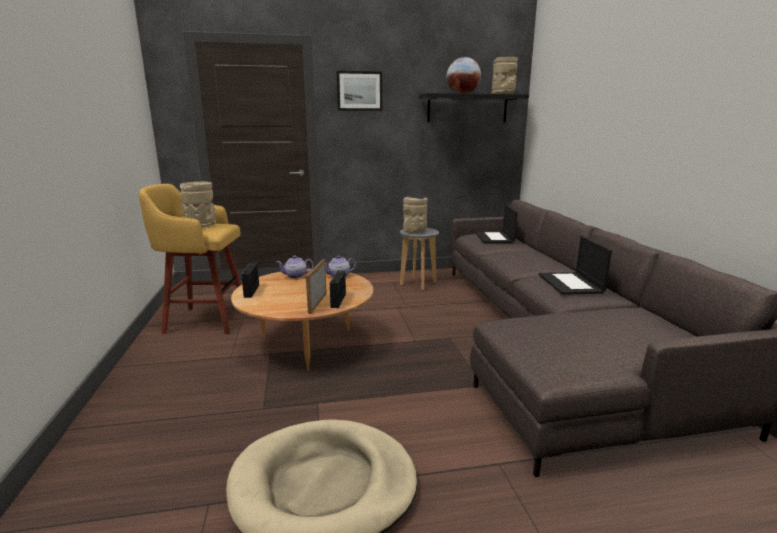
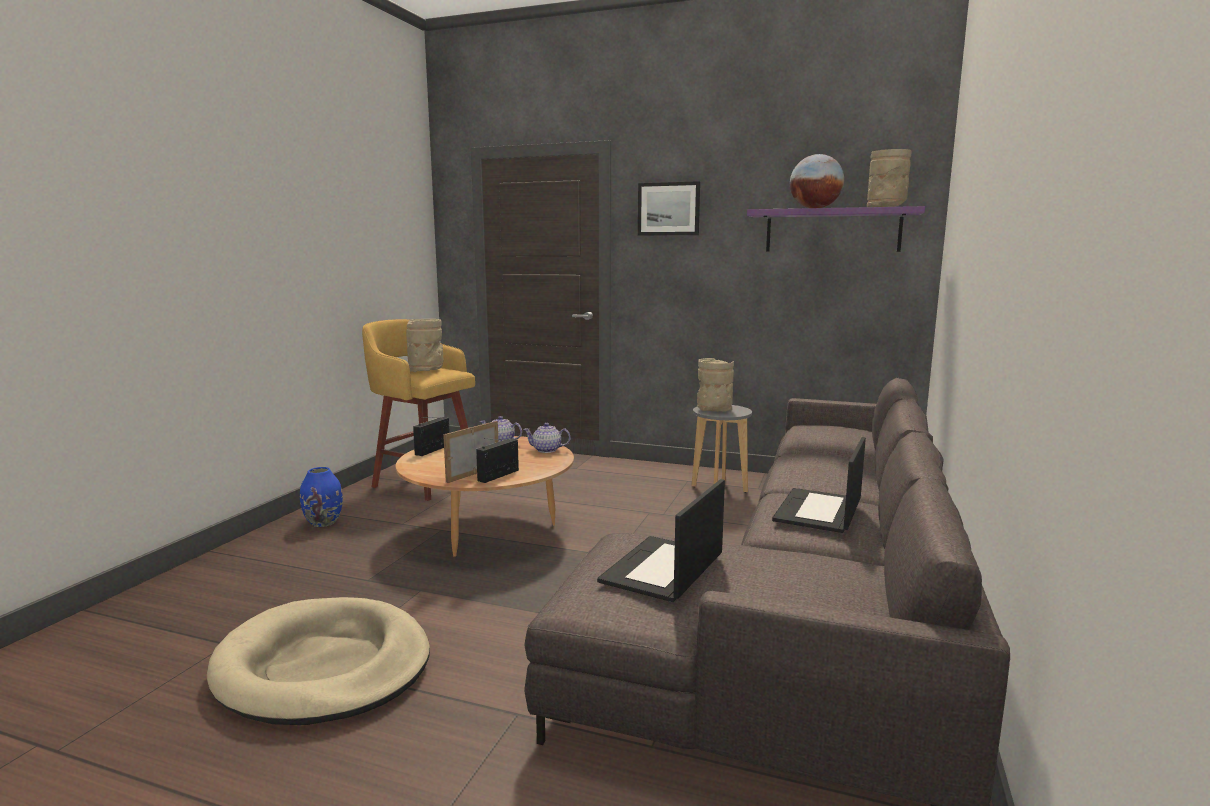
camera: 30 degrees right, 5 degrees down
(157, 373) = (324, 522): none -> blue vase
(467, 108) = (832, 230): black shelf -> purple shelf
(495, 238) = (833, 434): laptop -> laptop (663, 569)

